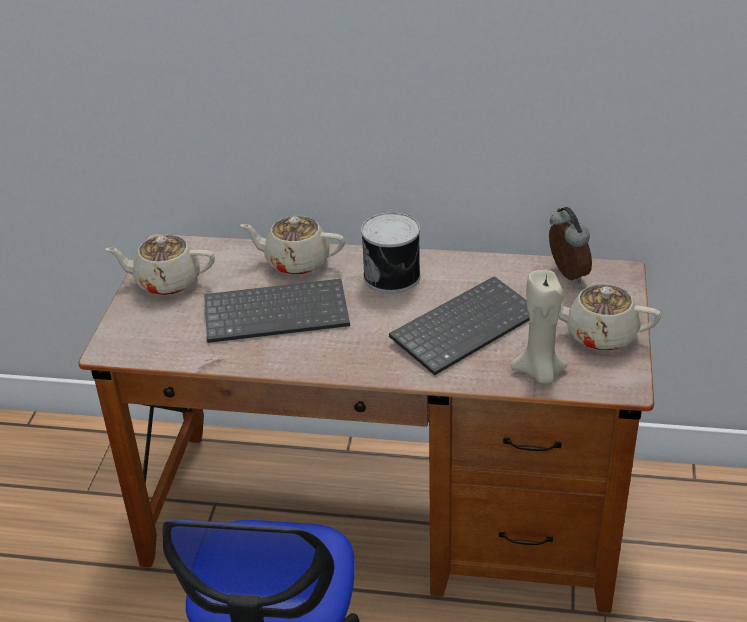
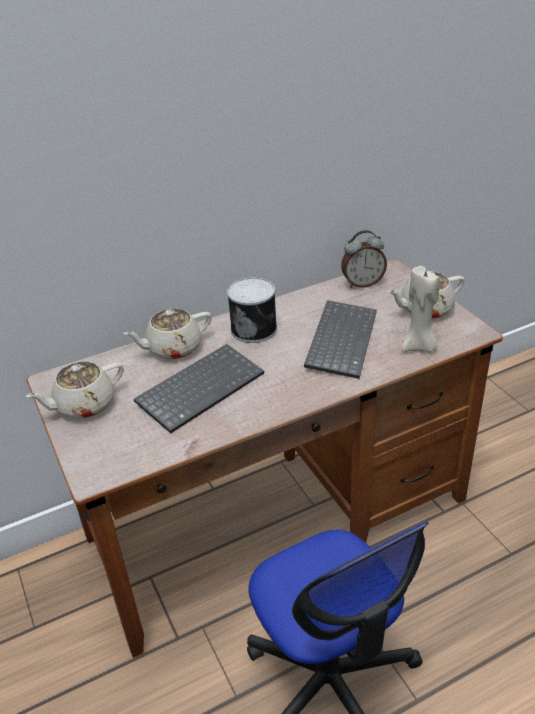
camera: 35 degrees left, 0 degrees up
(566, 275) = (362, 283): alarm clock -> alarm clock turned 135 degrees clockwise

